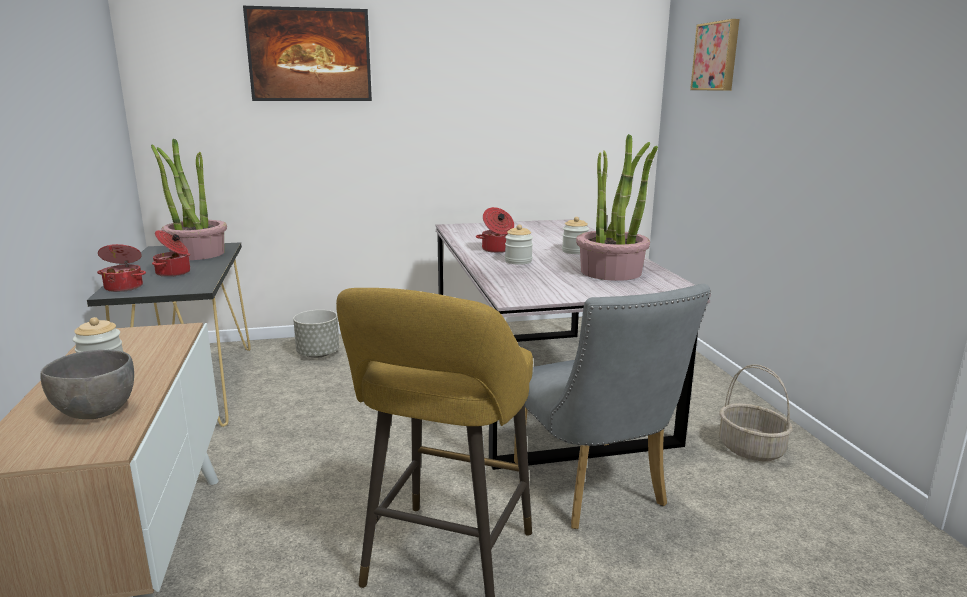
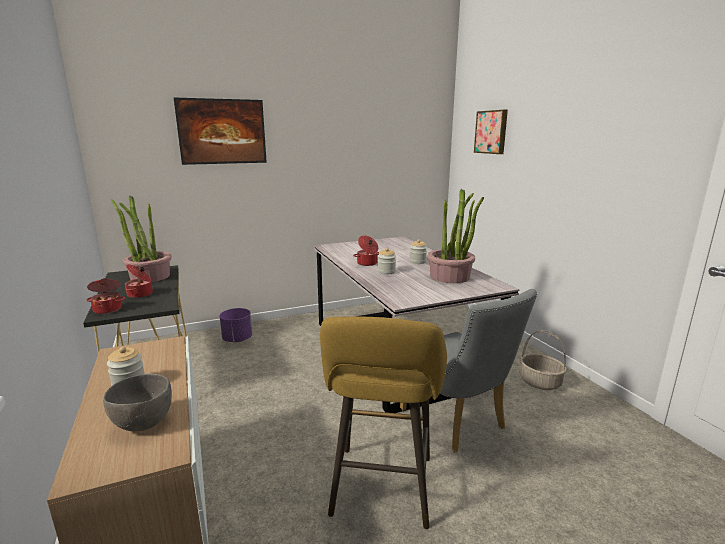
camera: 10 degrees left, 0 degrees up
(318, 354) = (237, 339): grey planter -> purple planter

